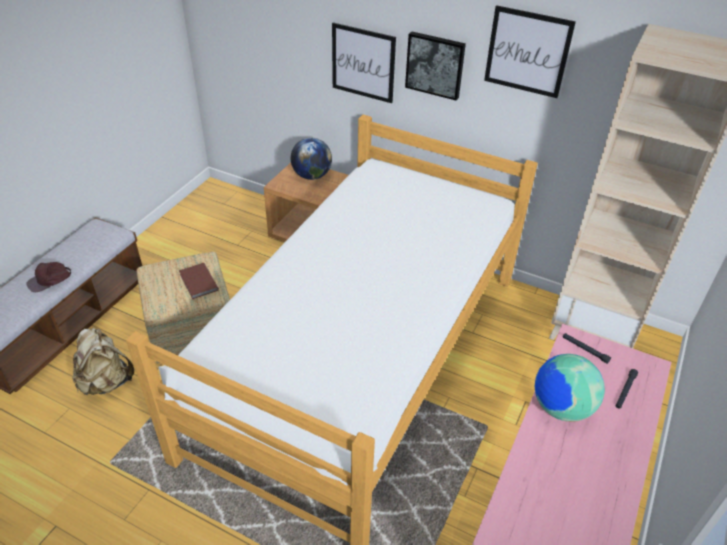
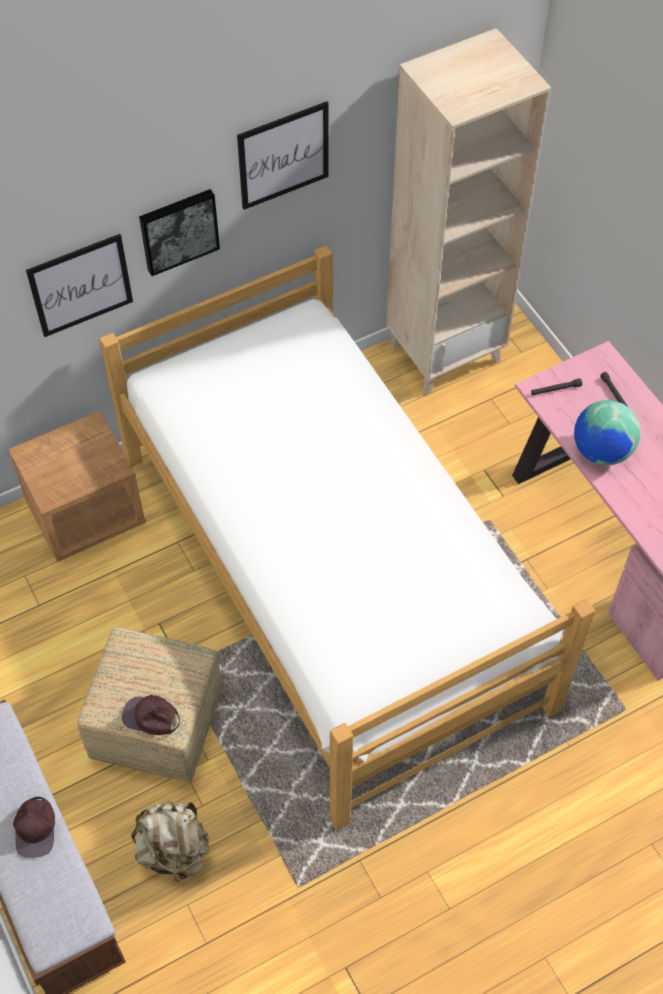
camera: 55 degrees left, 15 degrees up
(157, 293) = (151, 717): none -> brown cap
(198, 282) = (165, 667): brown book -> none
(311, 176) = (64, 451): globe -> none

